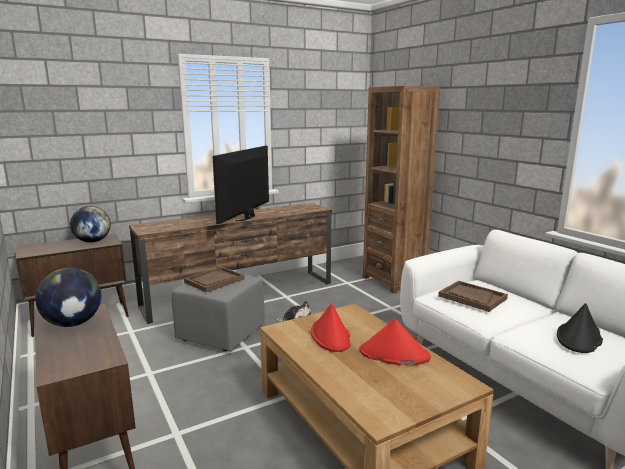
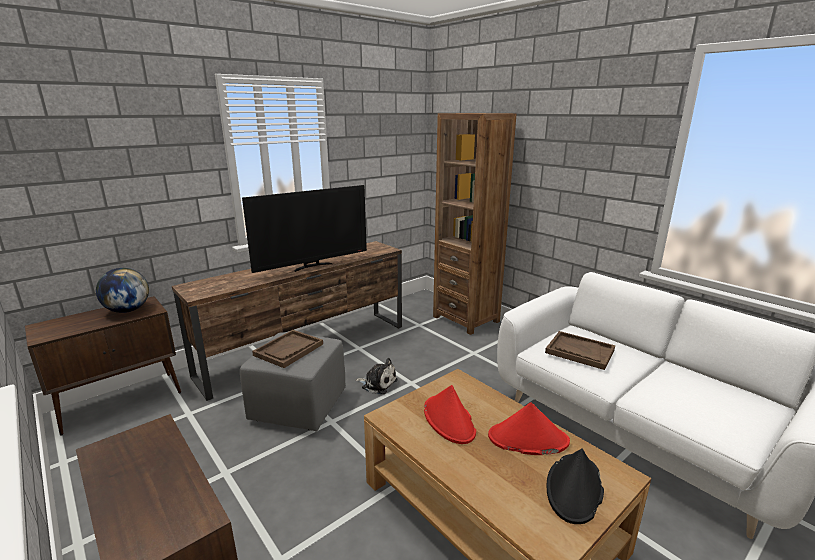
camera: 10 degrees left, 5 degrees up
(73, 323) = (135, 455): globe -> none
(247, 217) = (312, 266): television -> television turned 135 degrees counterclockwise
(579, 338) = (706, 397): black hat -> black hat (574, 488)

